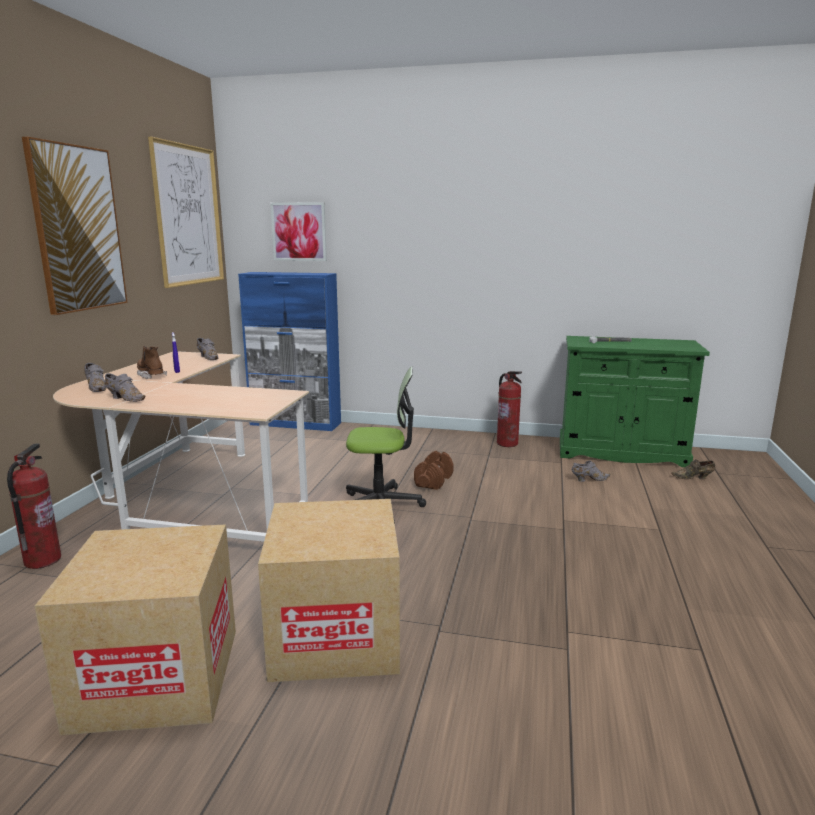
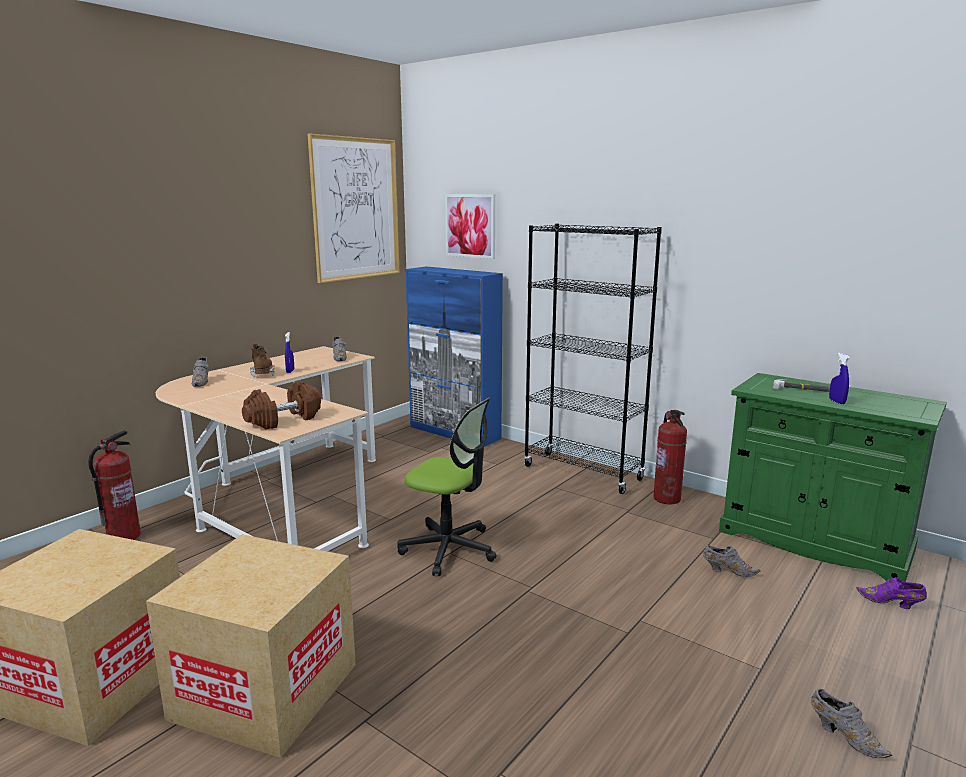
camera: 25 degrees right, 0 degrees up
(77, 229) = (211, 229): picture -> none
(125, 399) = (205, 398): grey shoe -> grey shoe (844, 736)
(431, 437) = (583, 473): none -> black bookcase
(434, 481) = (533, 531): brown dumbbell -> brown dumbbell (283, 420)
(639, 346) = (837, 402): none -> blue spray bottle
(693, 478) = (891, 603): brown shoe -> purple shoe

